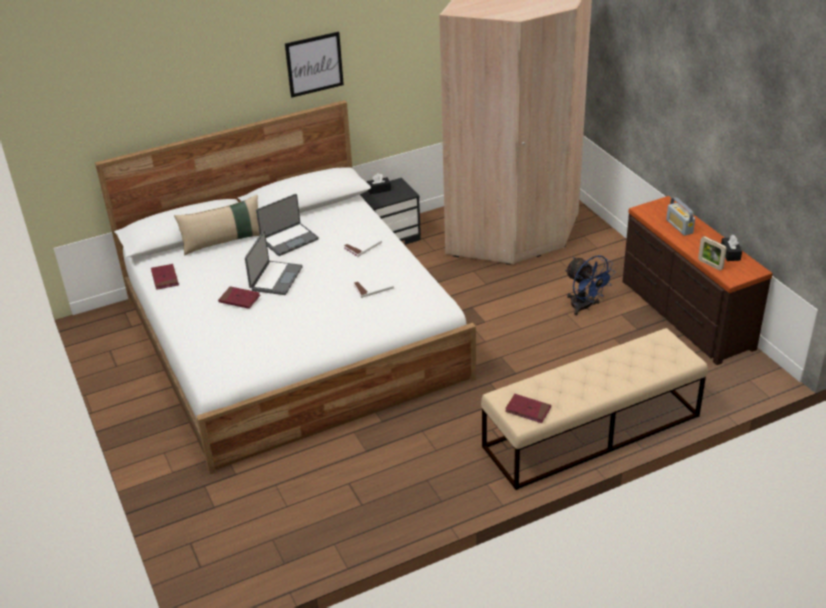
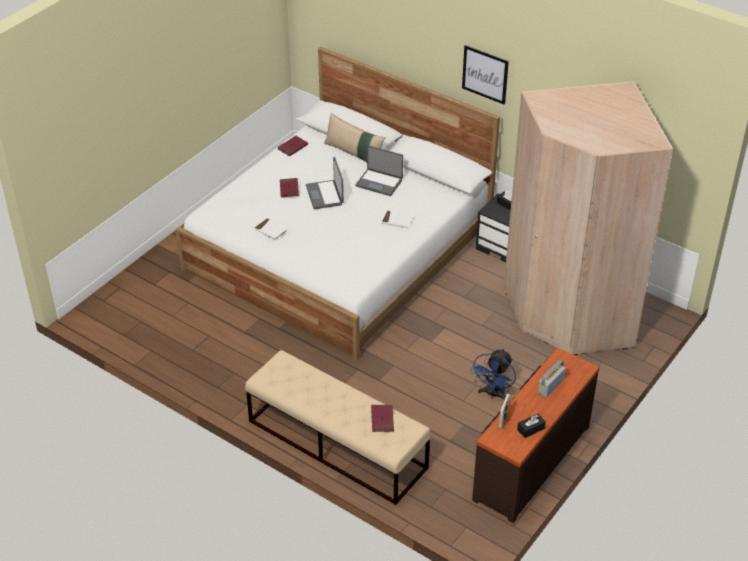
camera: 60 degrees right, 5 degrees up
(275, 278) = (325, 195): laptop -> laptop turned 90 degrees clockwise
(373, 287) = (349, 245): white book -> white book (271, 230)
(528, 410) = (275, 377): red book -> red book (382, 419)

